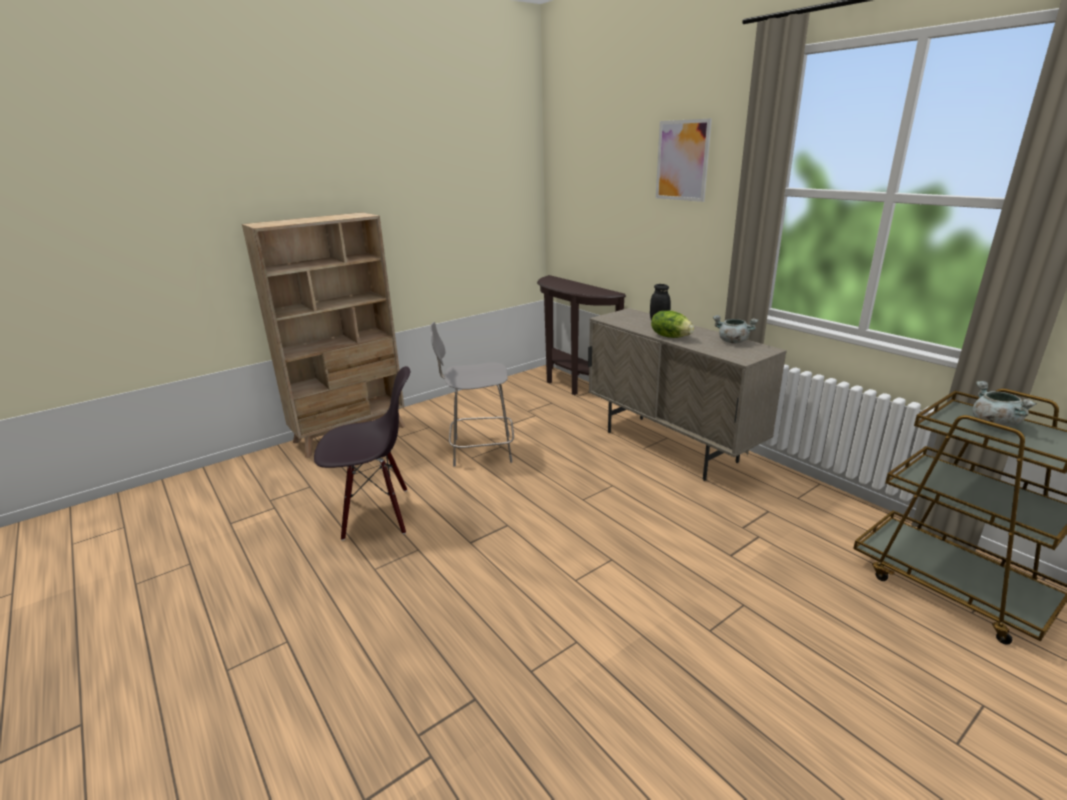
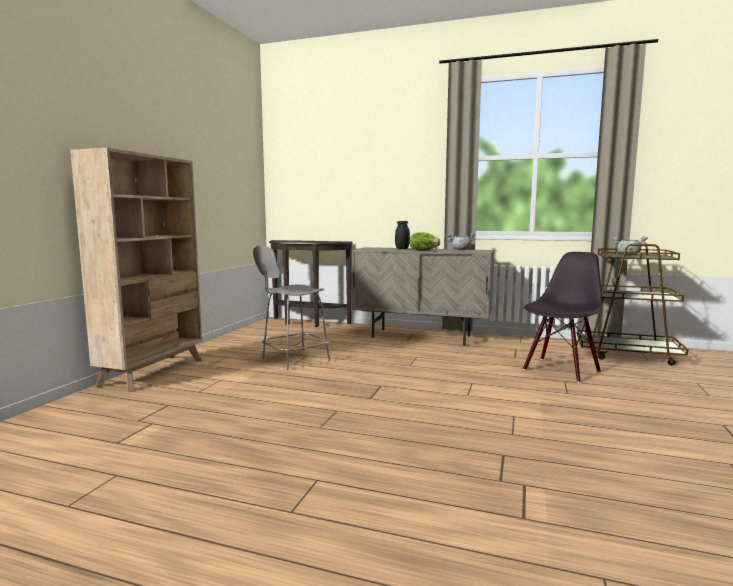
camera: 35 degrees left, 15 degrees down
(376, 514) = (266, 403): black chair -> black chair (560, 370)
(682, 160) = (395, 145): picture -> none

